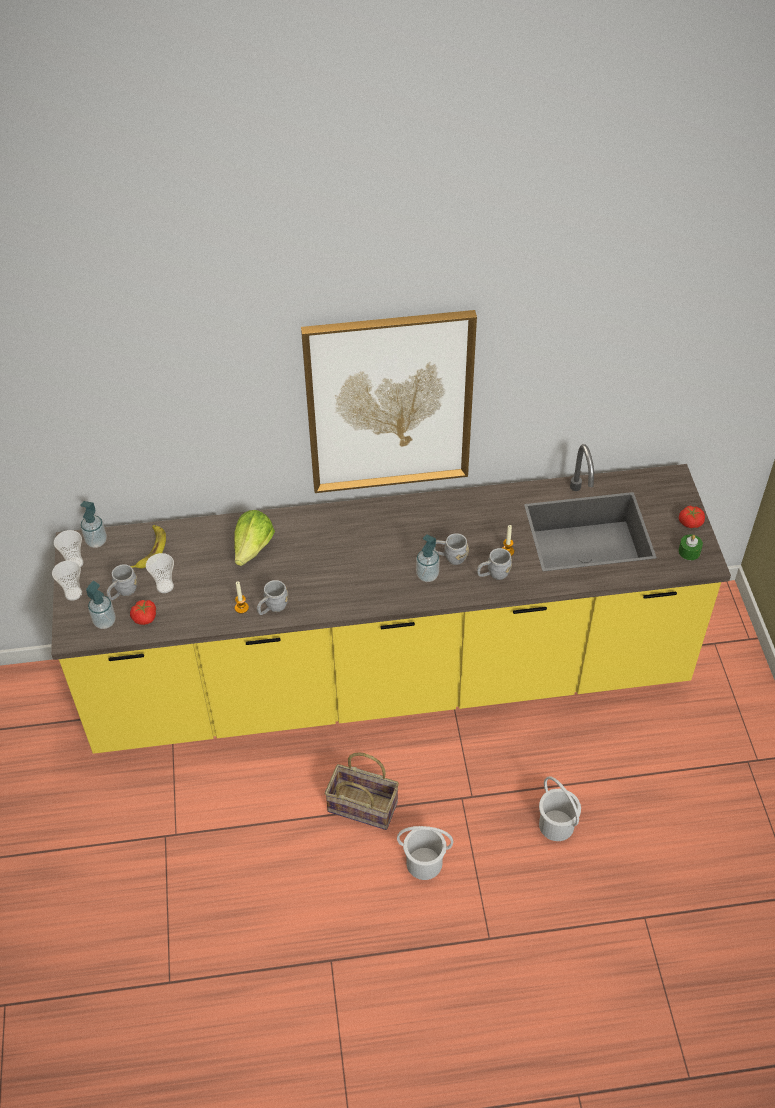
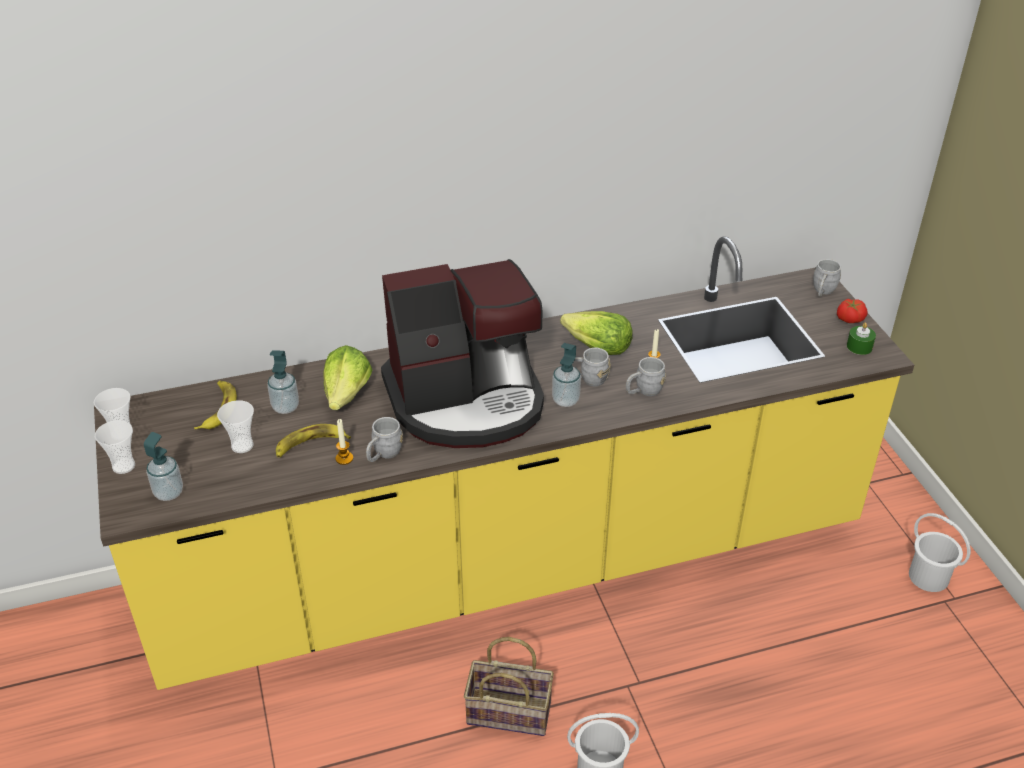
camera: 10 degrees left, 10 degrees down
(96, 541) = (147, 406): soap dispenser -> soap dispenser (285, 407)
(123, 592) = (188, 458): grey mug -> grey mug (822, 292)
(145, 617) = (222, 482): tomato -> none
(217, 592) = (310, 444): none -> banana
(347, 566) = (467, 400): none -> coffee machine
(389, 403) = (498, 198): picture -> none
(465, 526) = (597, 347): none -> lettuce
(556, 824) = (748, 701): white bucket -> white bucket (928, 576)

